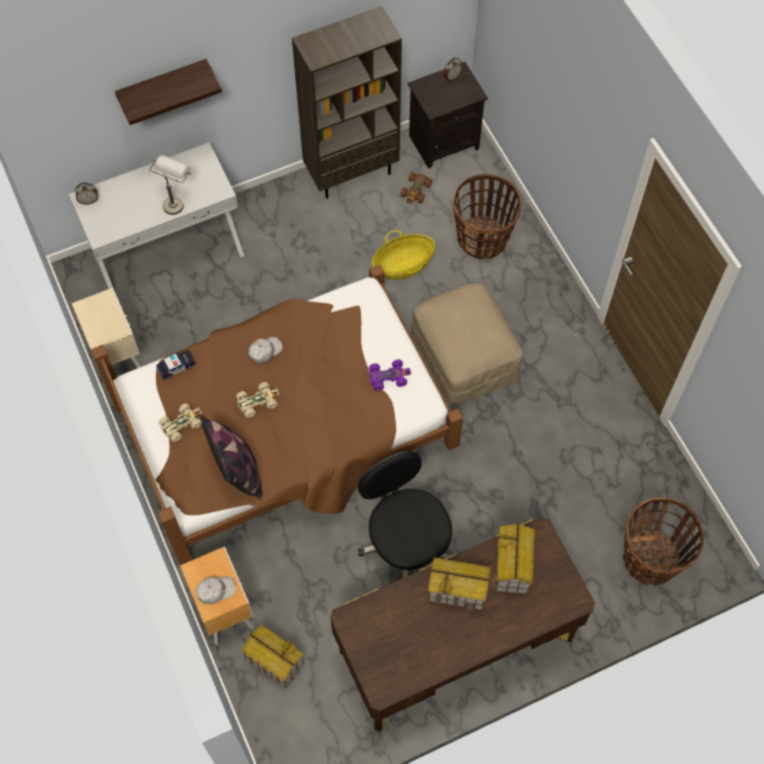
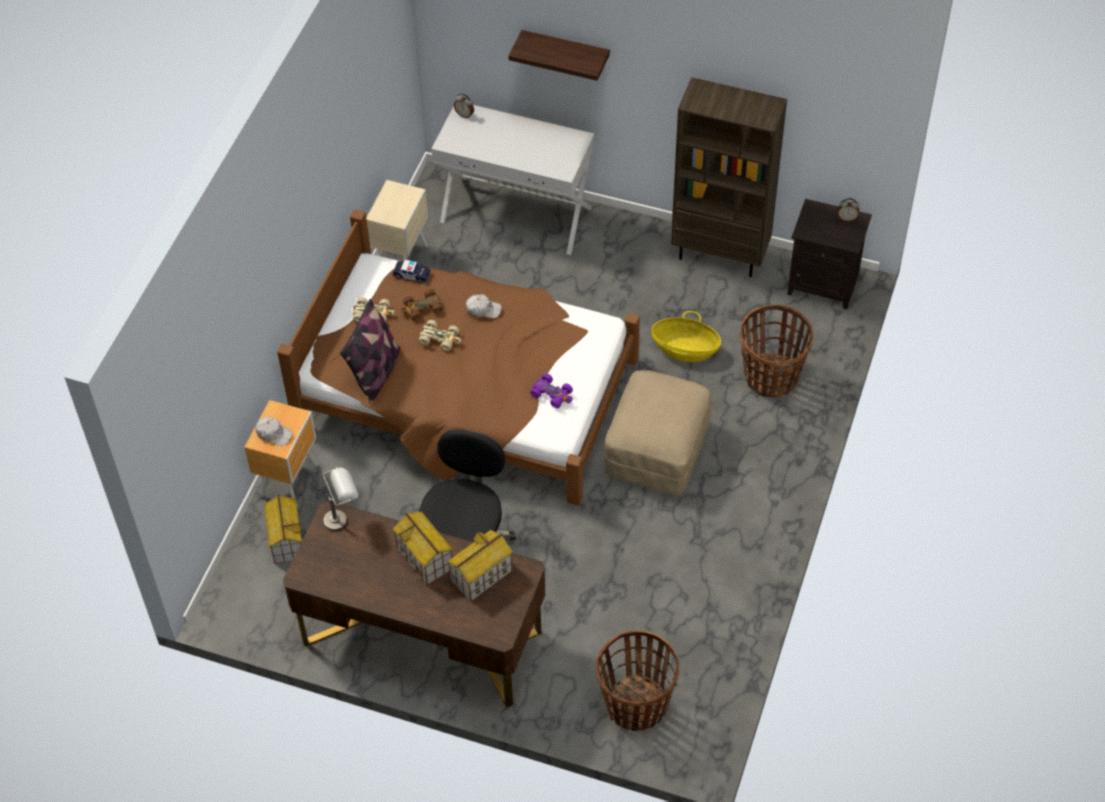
camera: 45 degrees right, 10 degrees down
(176, 200) = (525, 156): grey table lamp -> grey table lamp (343, 517)
(416, 190) = (758, 303): brown toy car -> brown toy car (422, 308)

